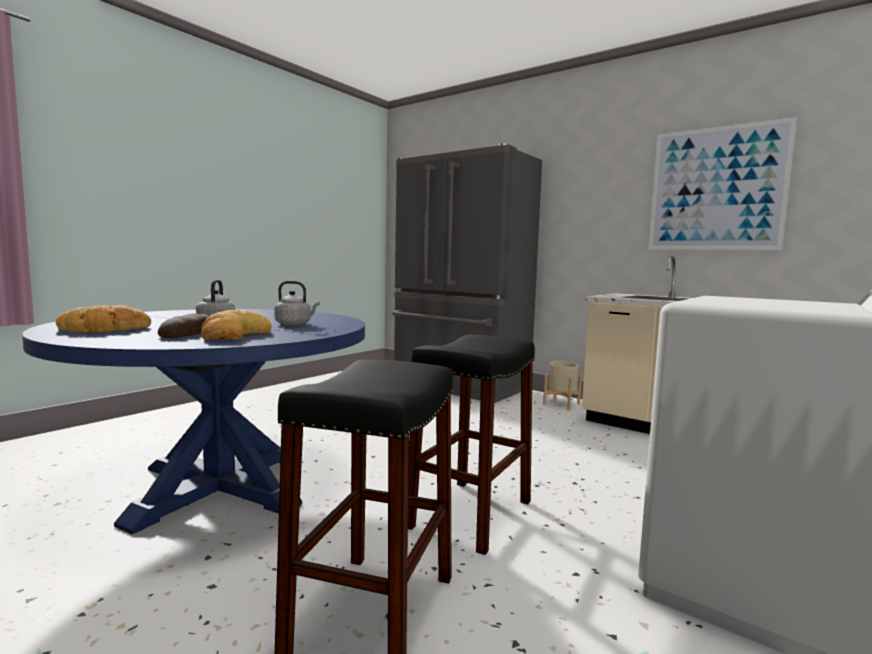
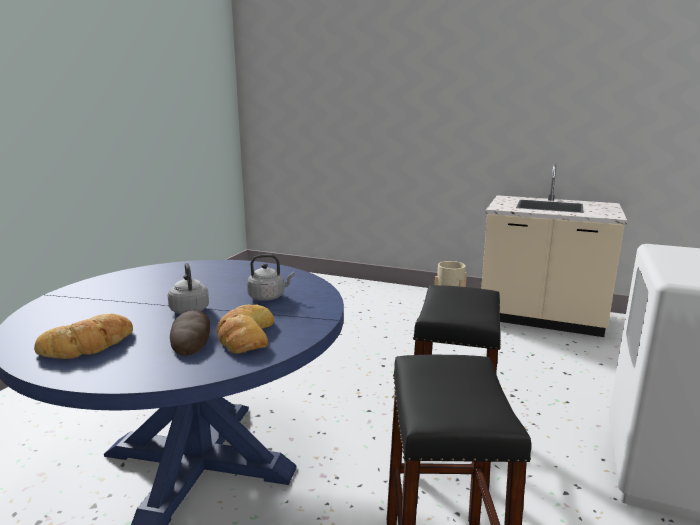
camera: 15 degrees left, 10 degrees up
(458, 387) = (344, 291): grey fridge -> none
(716, 189) = (592, 98): picture -> none

